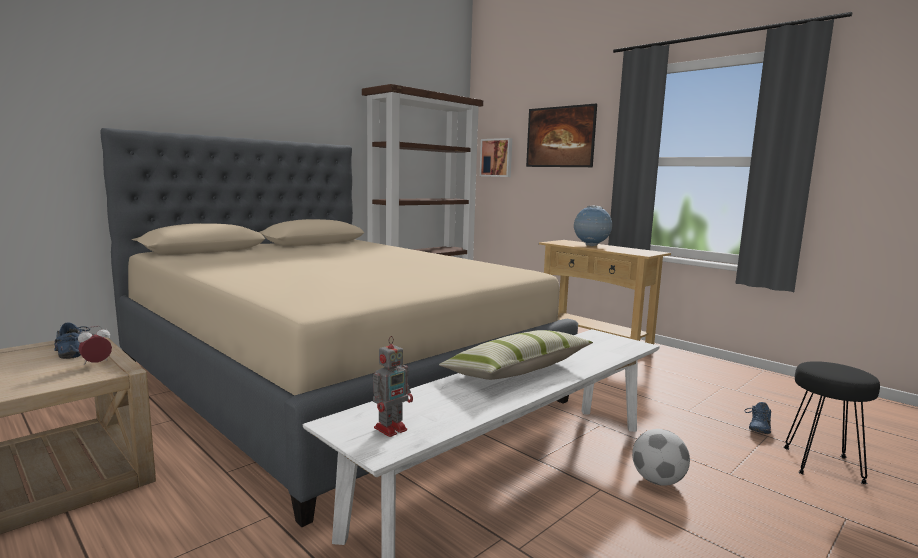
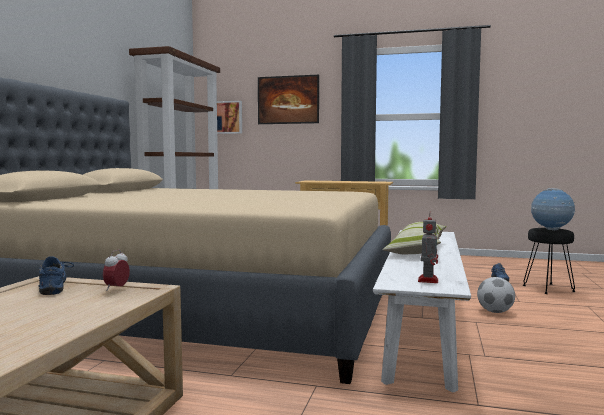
camera: 30 degrees left, 5 degrees down
(73, 351) = (56, 288): blue shoe -> blue shoe turned 45 degrees clockwise
(591, 246) = (336, 181): globe -> globe (551, 230)

